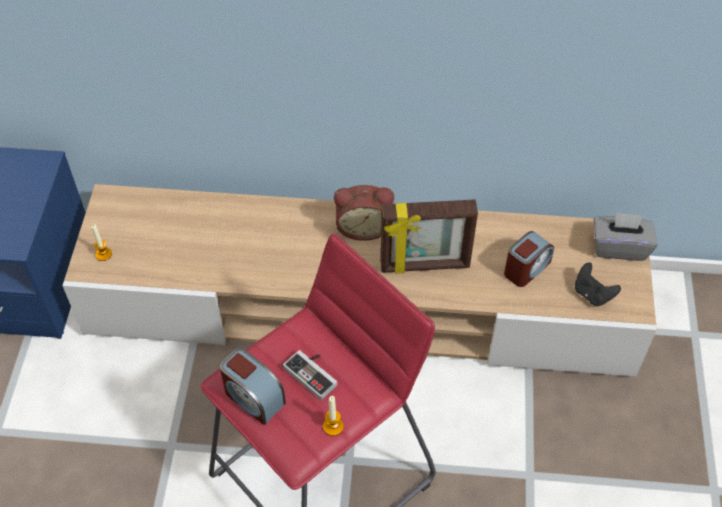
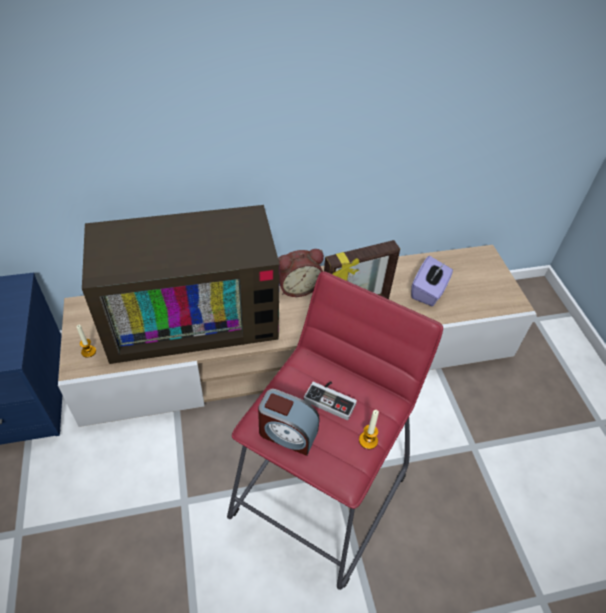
camera: 20 degrees left, 5 degrees down
(230, 236) = (193, 315): none -> television
(526, 268) = (428, 291): alarm clock -> purple tissue box
(592, 294) = (482, 299): black game controller -> none
(619, 247) = (484, 264): grey tissue box -> none

